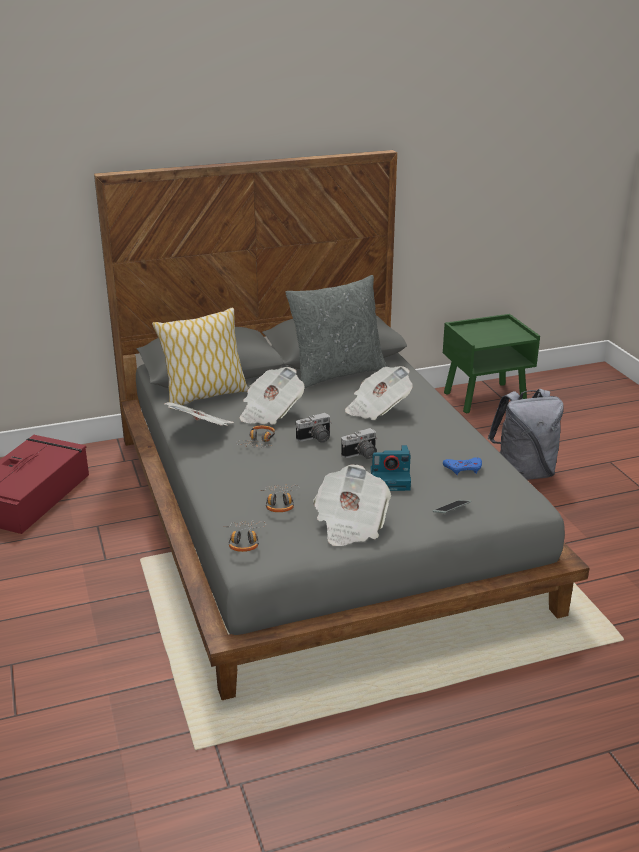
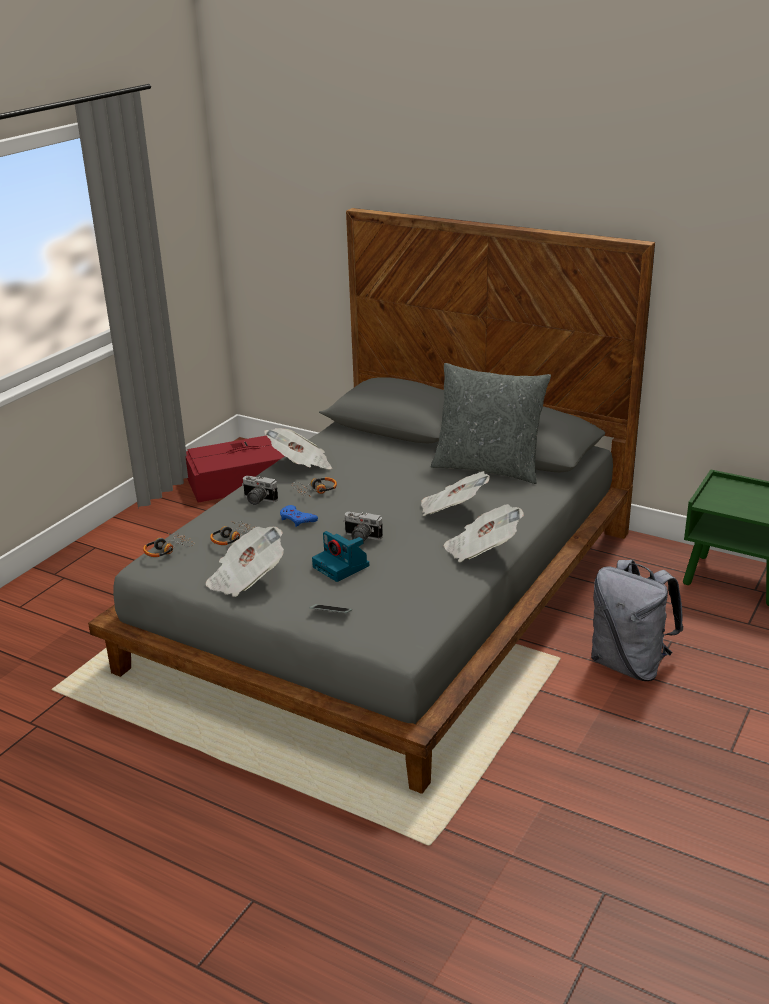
camera: 50 degrees right, 0 degrees up
(204, 395) = (356, 441): pillow -> none
(270, 412) = (368, 474): newspaper -> newspaper (482, 550)
(315, 439) = (354, 509): camera -> camera (257, 500)
(463, 468) = (411, 590): blue game controller -> blue game controller (297, 519)

